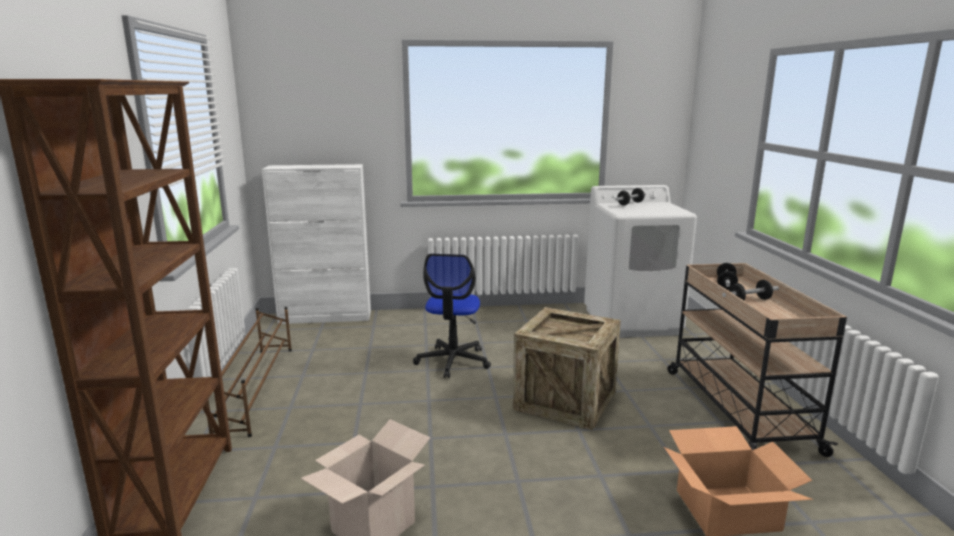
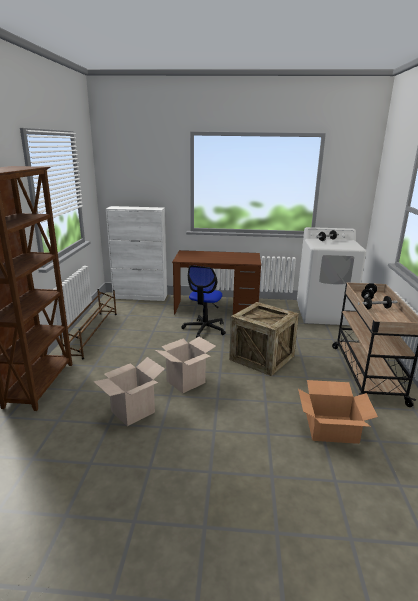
camera: 10 degrees right, 5 degrees up
(452, 457) = (186, 382): none -> cardboard box
(461, 326) = (216, 309): none -> brown desk

